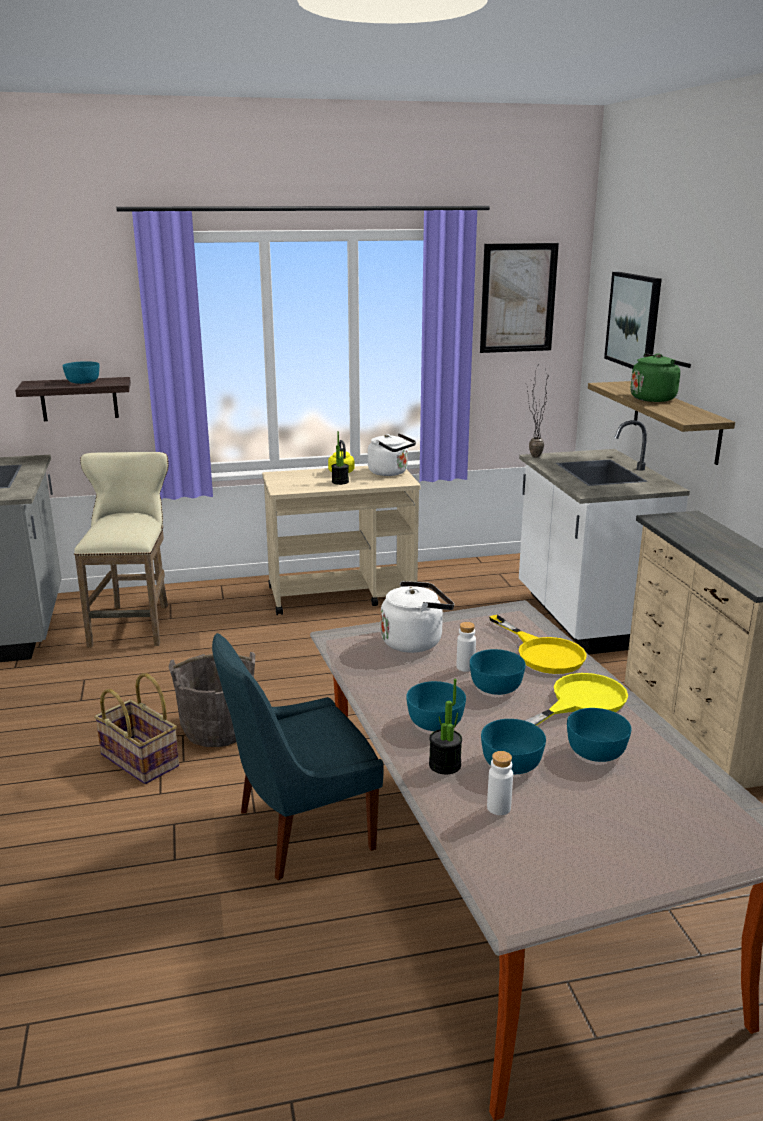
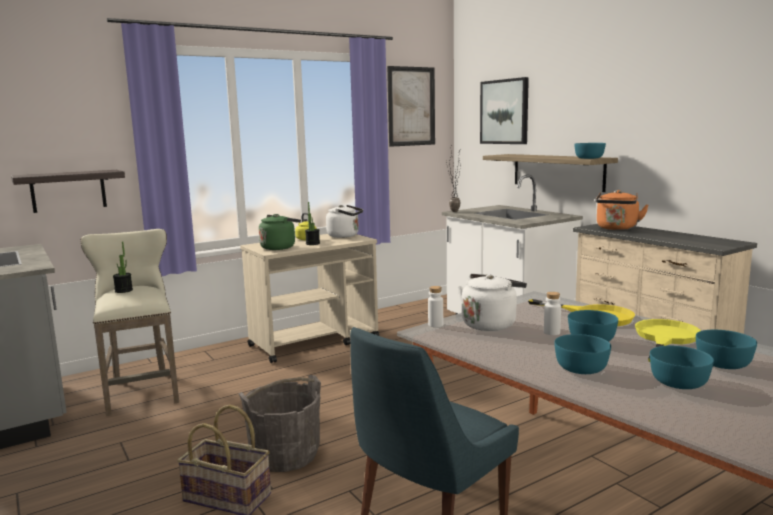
camera: 20 degrees left, 10 degrees down
(83, 381) = (76, 172): turquoise bowl -> turquoise bowl (589, 158)
(445, 765) = (633, 394): potted plant -> potted plant (123, 290)
(498, 808) = (718, 413): white bottle -> white bottle (435, 325)
(655, 398) = (543, 156): green kettle -> green kettle (279, 247)
(689, 527) = (617, 228): none -> orange kettle

